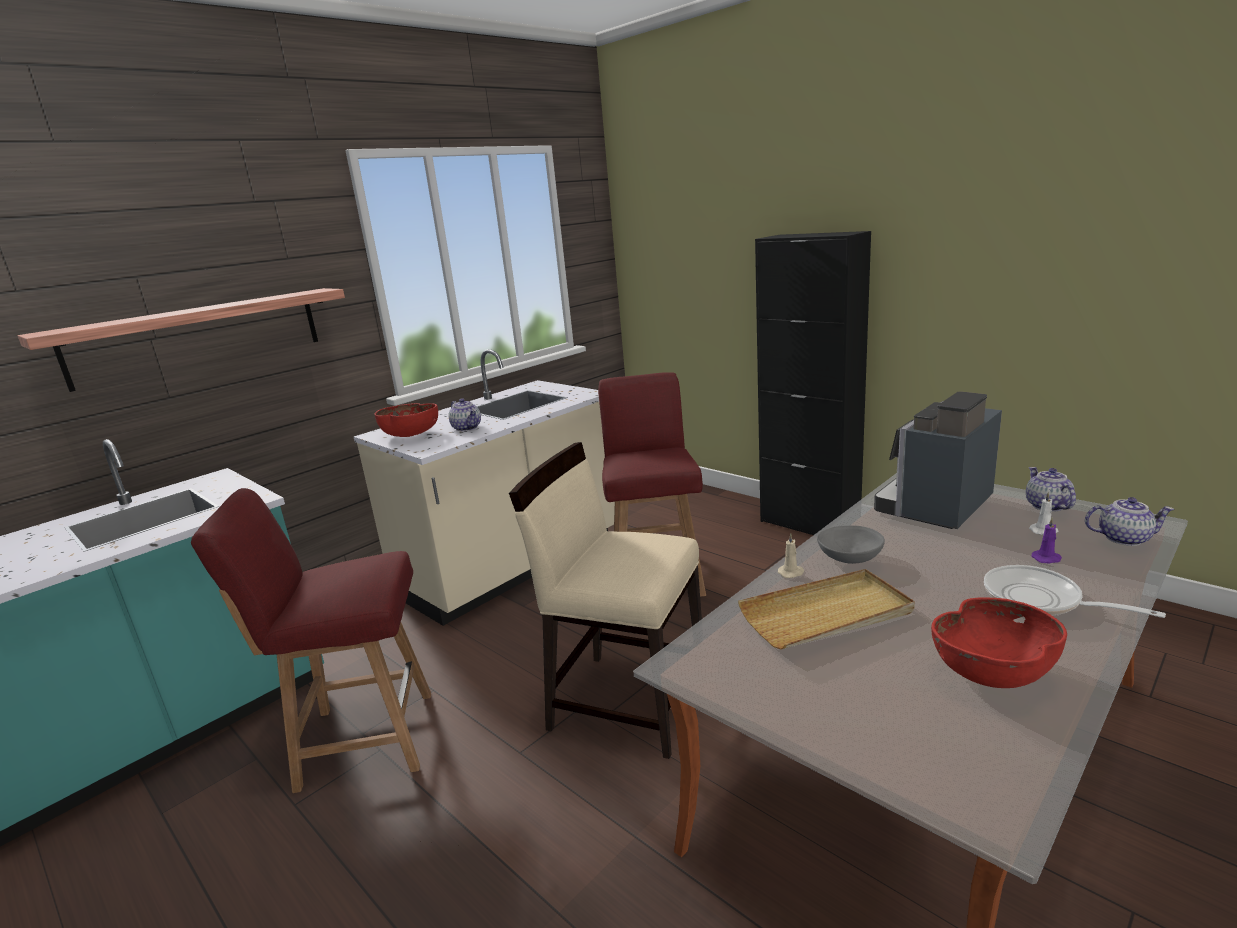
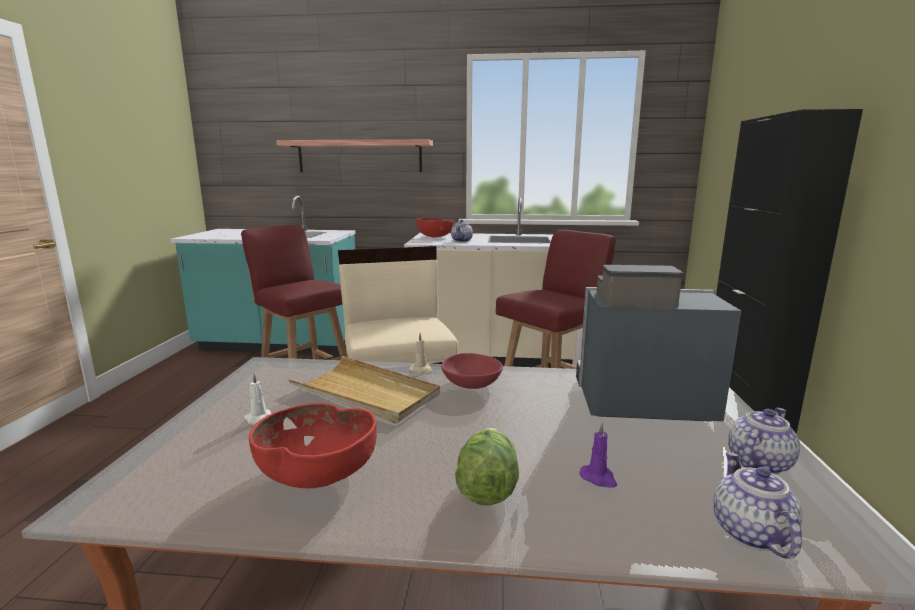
camera: 50 degrees right, 5 degrees down
(850, 559) = (470, 385): grey bowl -> red bowl
(1040, 600) = (486, 484): frying pan -> lettuce
(1044, 531) = (675, 468): white candle -> white candle (259, 419)
(1124, 538) = (749, 532): teapot -> teapot turned 150 degrees counterclockwise

